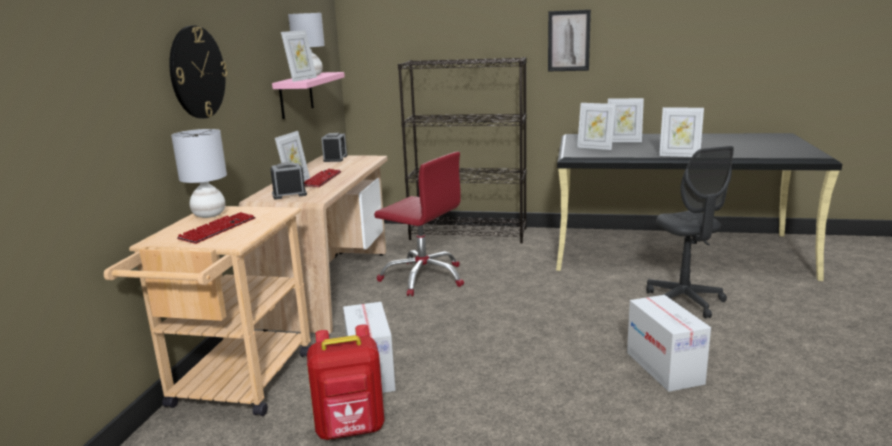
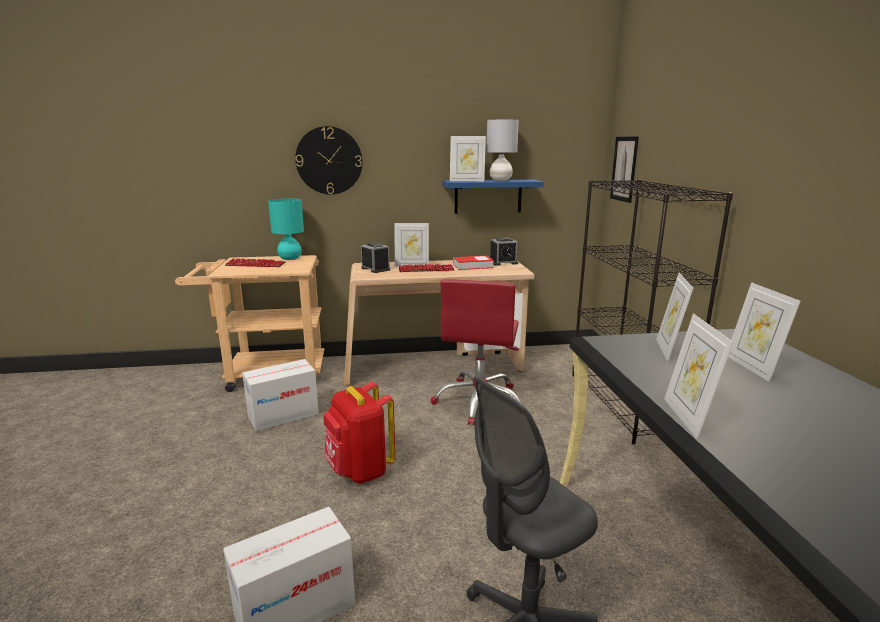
camera: 70 degrees right, 0 degrees up
(208, 215) = (290, 258): grey table lamp -> turquoise table lamp
(296, 95) = (488, 196): pink shelf -> blue shelf
(333, 166) = (473, 266): none -> book
(351, 430) = (202, 426): red backpack -> red backpack (359, 471)
(568, 41) = (797, 174): picture -> picture (624, 169)

